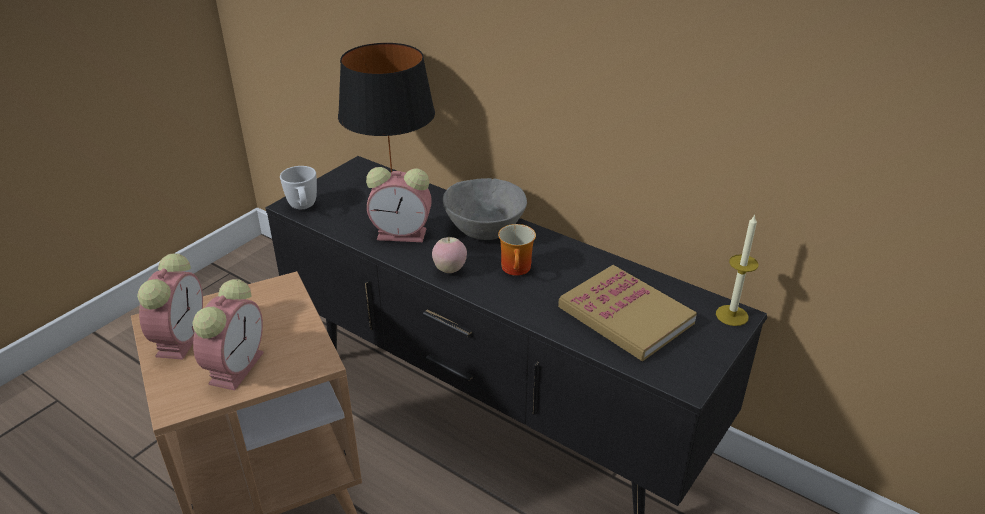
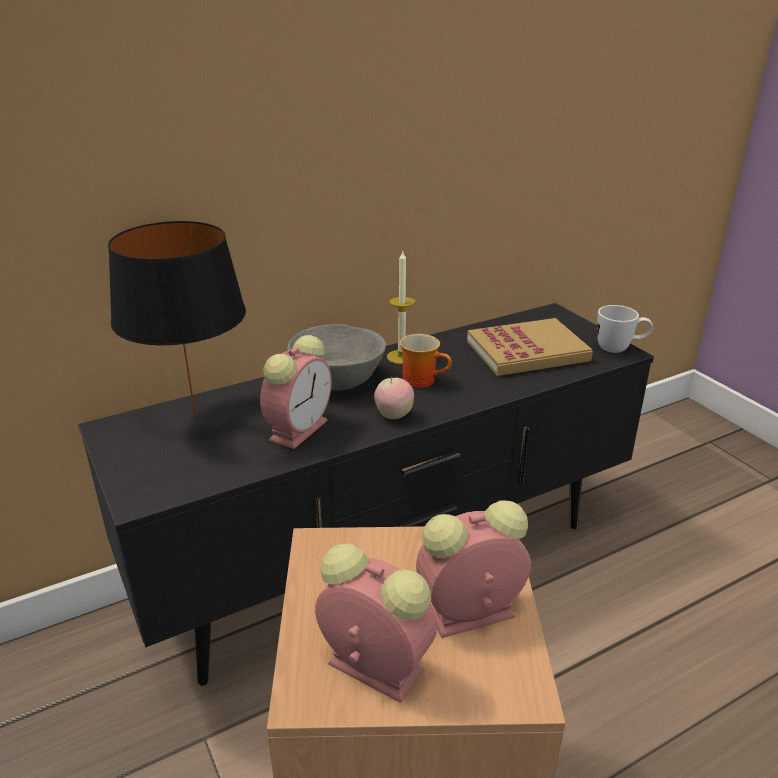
camera: 65 degrees left, 5 degrees down
(237, 366) = (467, 614): alarm clock -> alarm clock turned 60 degrees counterclockwise
(303, 208) = (160, 490): white mug -> white mug (620, 349)
(732, 315) = (551, 314): candle -> candle (401, 357)

